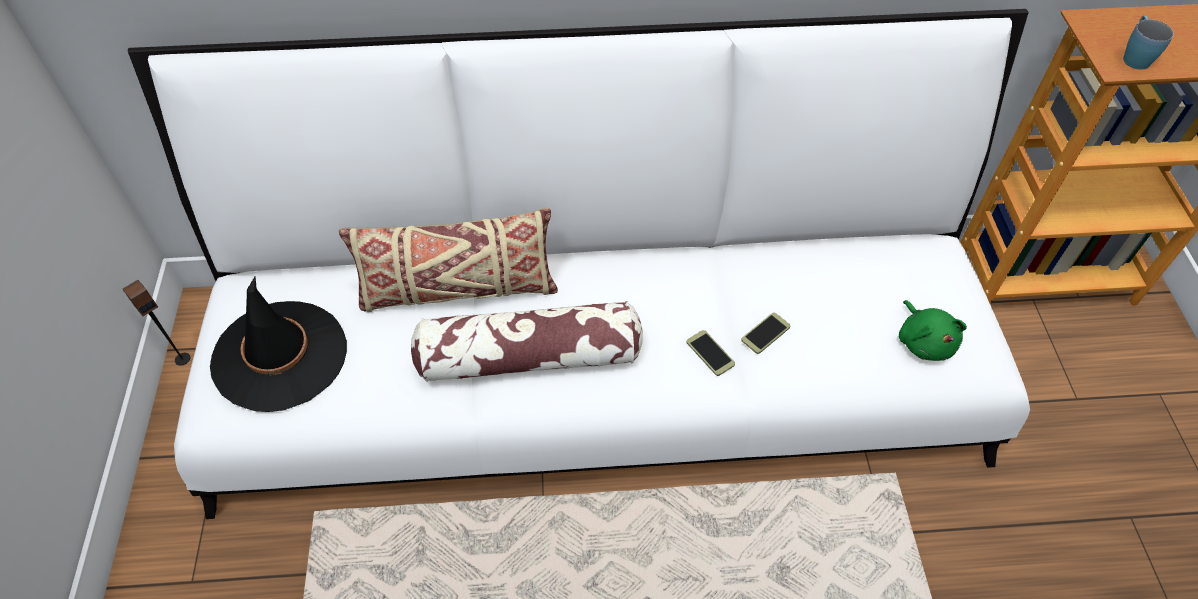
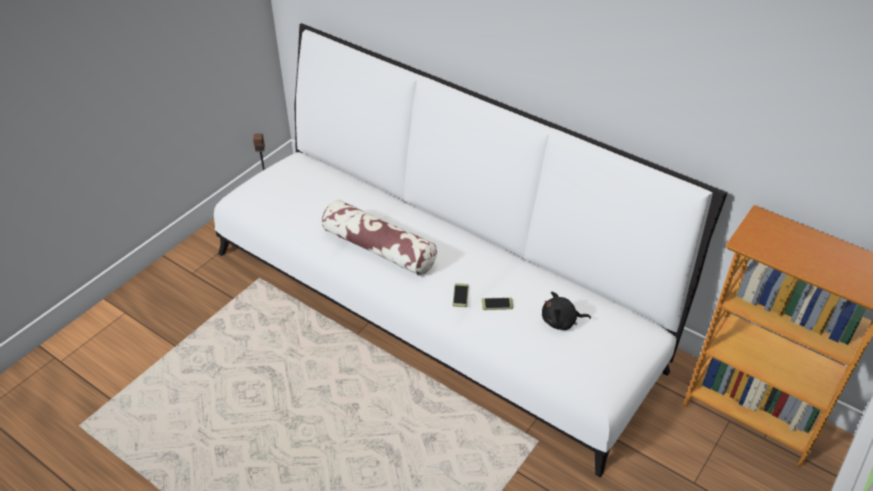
camera: 40 degrees right, 10 degrees down
(280, 355) = (282, 189): black hat -> none
(458, 290) = (380, 207): beige pillow -> none
(857, 305) = (561, 321): none -> black plush toy
(924, 341) = (575, 356): green plush toy -> none
(1134, 56) = (762, 244): blue mug -> none

